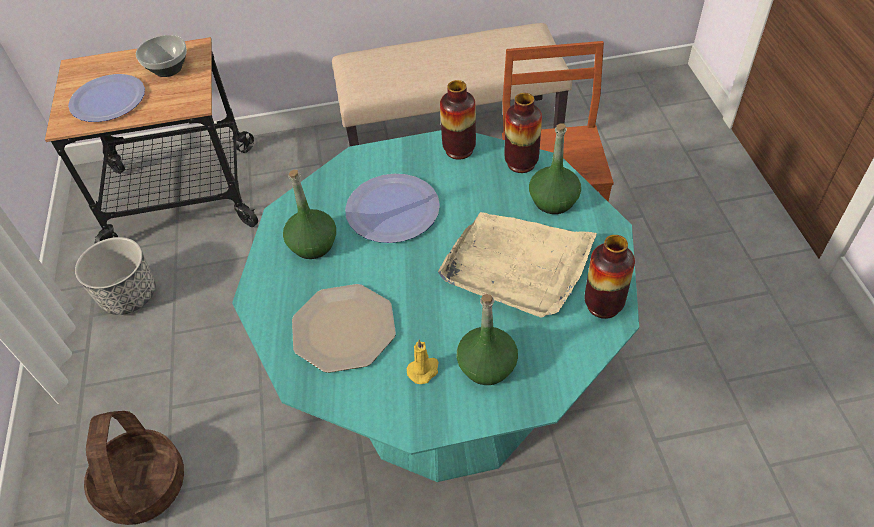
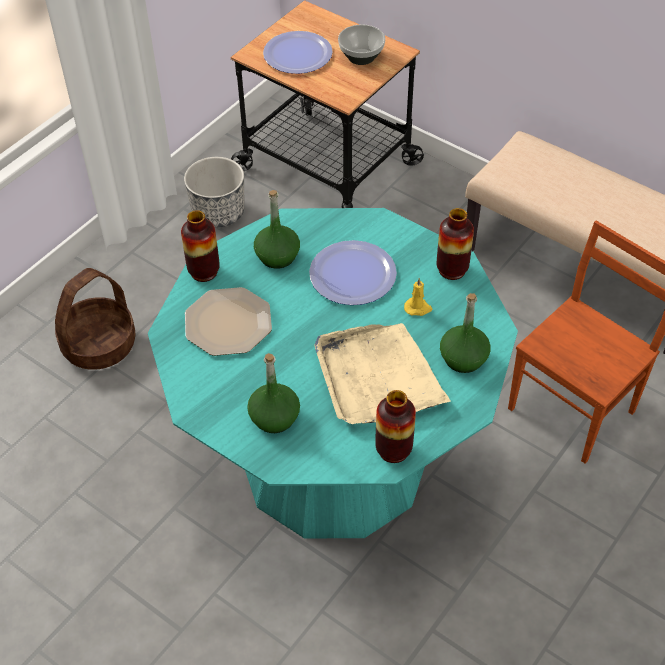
camera: 45 degrees right, 0 degrees up
(424, 370) = (238, 386): yellow candle -> yellow candle (418, 308)
(521, 163) = (480, 314): vase -> vase (204, 272)

